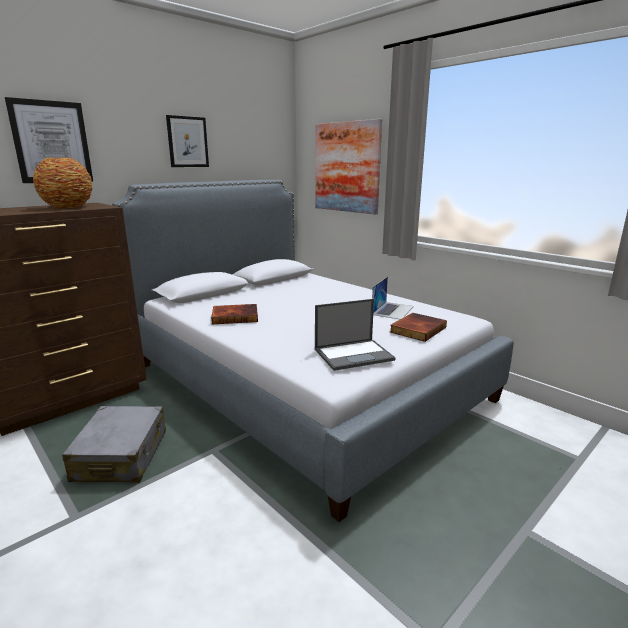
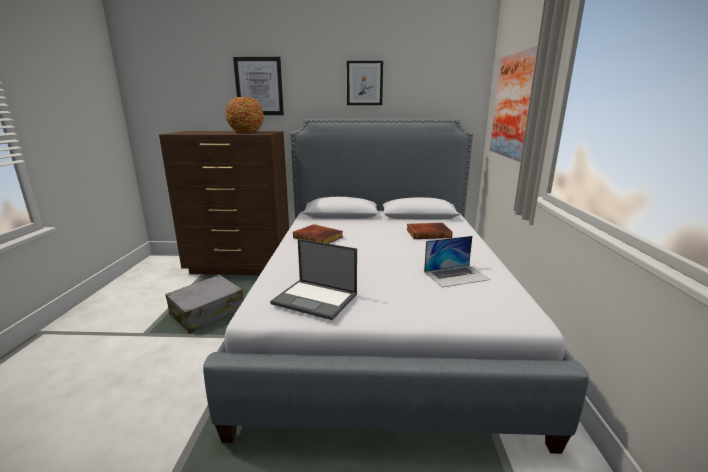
camera: 45 degrees right, 0 degrees up
(417, 329) = (432, 303): book -> book (428, 233)

